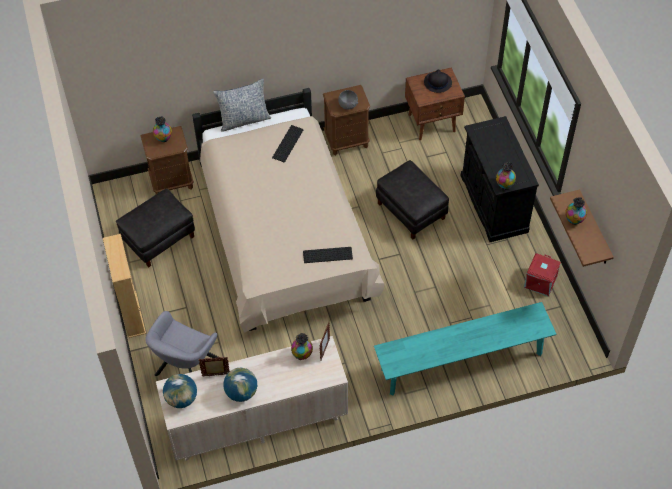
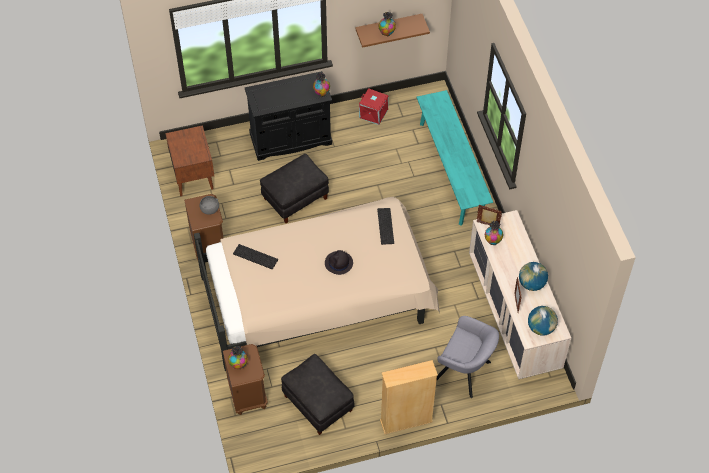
camera: 90 degrees left, 0 degrees up
(244, 120) = (220, 295): pillow -> none
(437, 82) = (183, 144): black hat -> black hat (338, 263)

